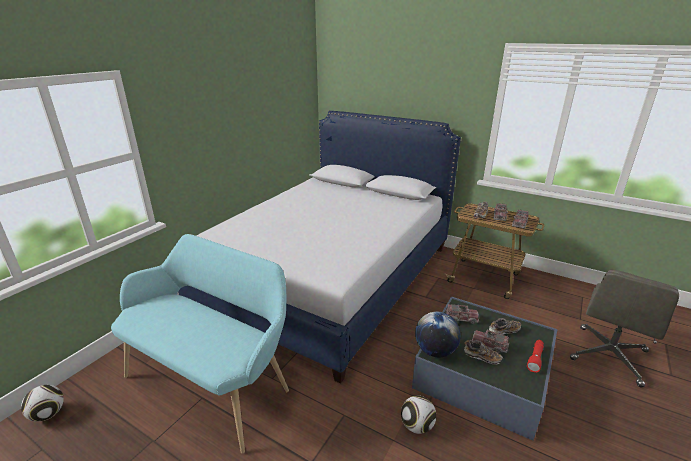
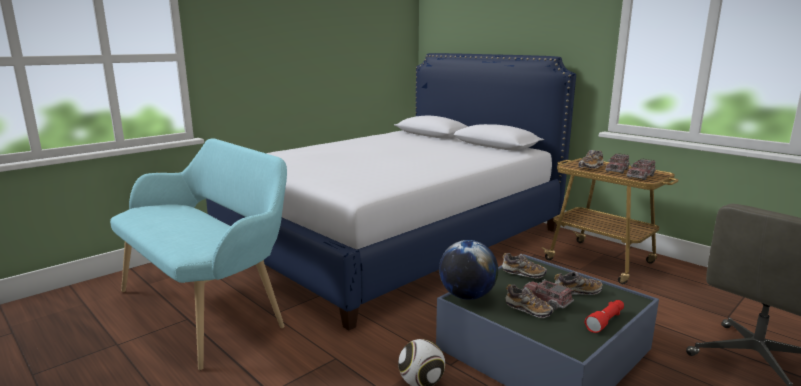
camera: 15 degrees right, 10 degrees down
(48, 414) = (34, 308): football -> none
(461, 318) = (523, 273): toy truck -> shoe

